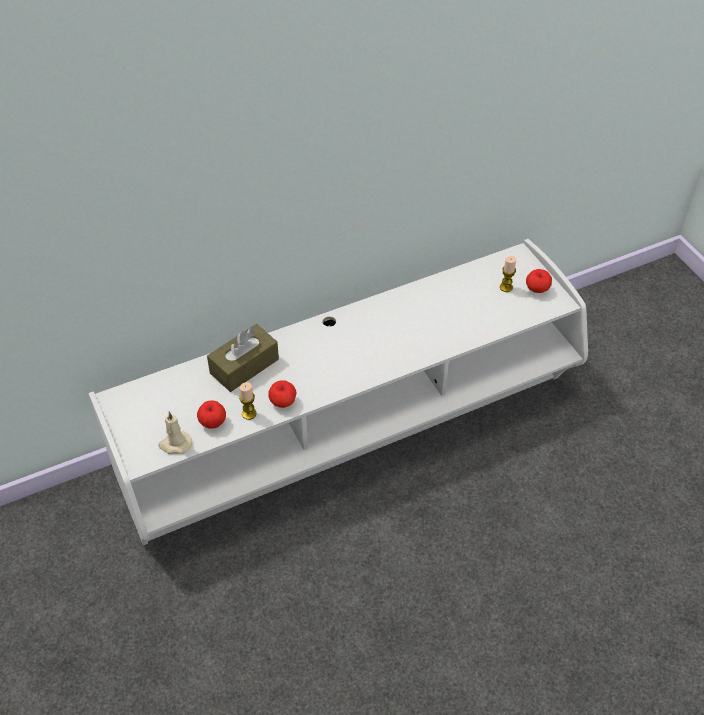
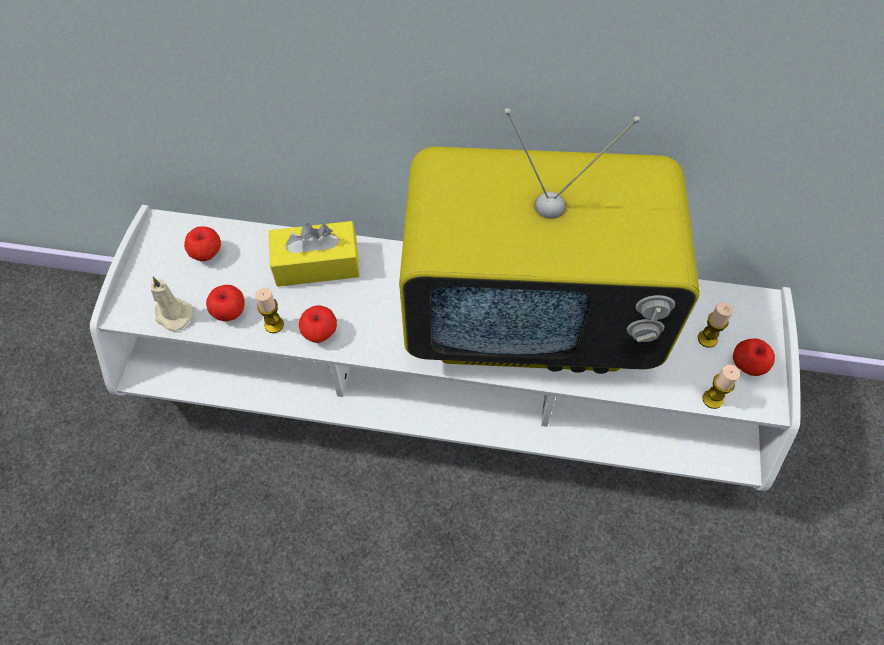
camera: 35 degrees right, 10 degrees up
(163, 399) = (206, 254): none -> apple
(244, 366) = (317, 264): brown tissue box -> yellow tissue box
(402, 327) = (532, 318): none -> television
(533, 316) = (712, 399): none -> candle

